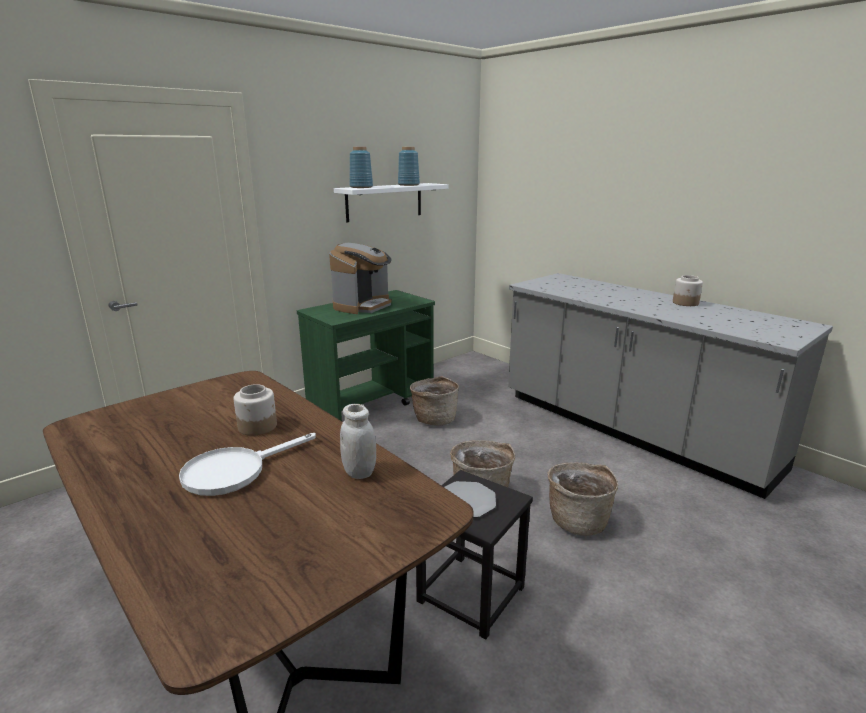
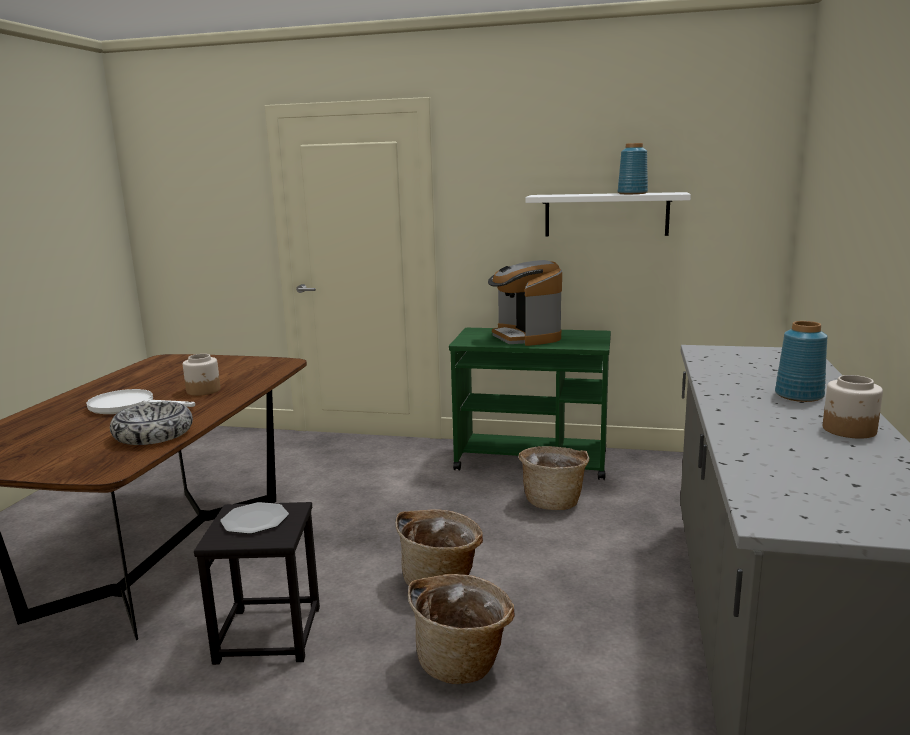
camera: 55 degrees right, 5 degrees down
(359, 472) = (153, 434): white jar -> bowl
(361, 187) = (558, 194): blue vase -> blue vase (799, 395)
(363, 306) = (526, 337): coffee machine -> coffee machine turned 75 degrees clockwise

